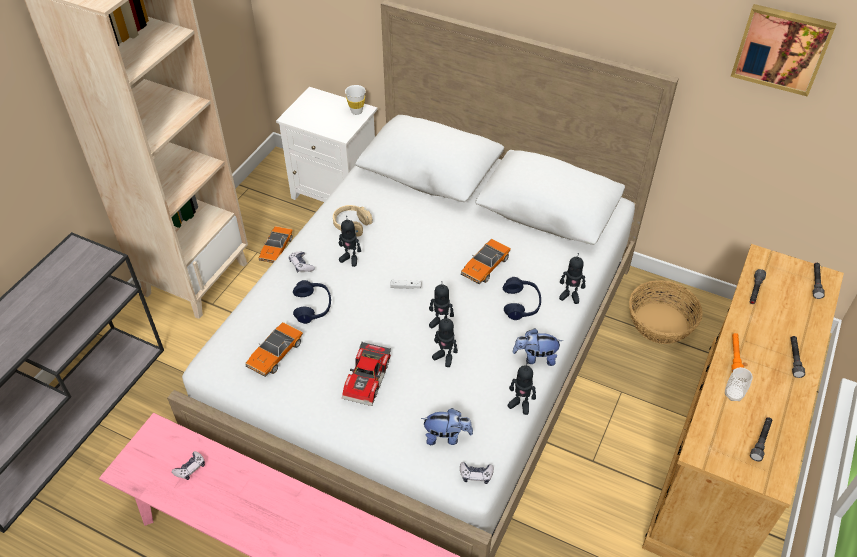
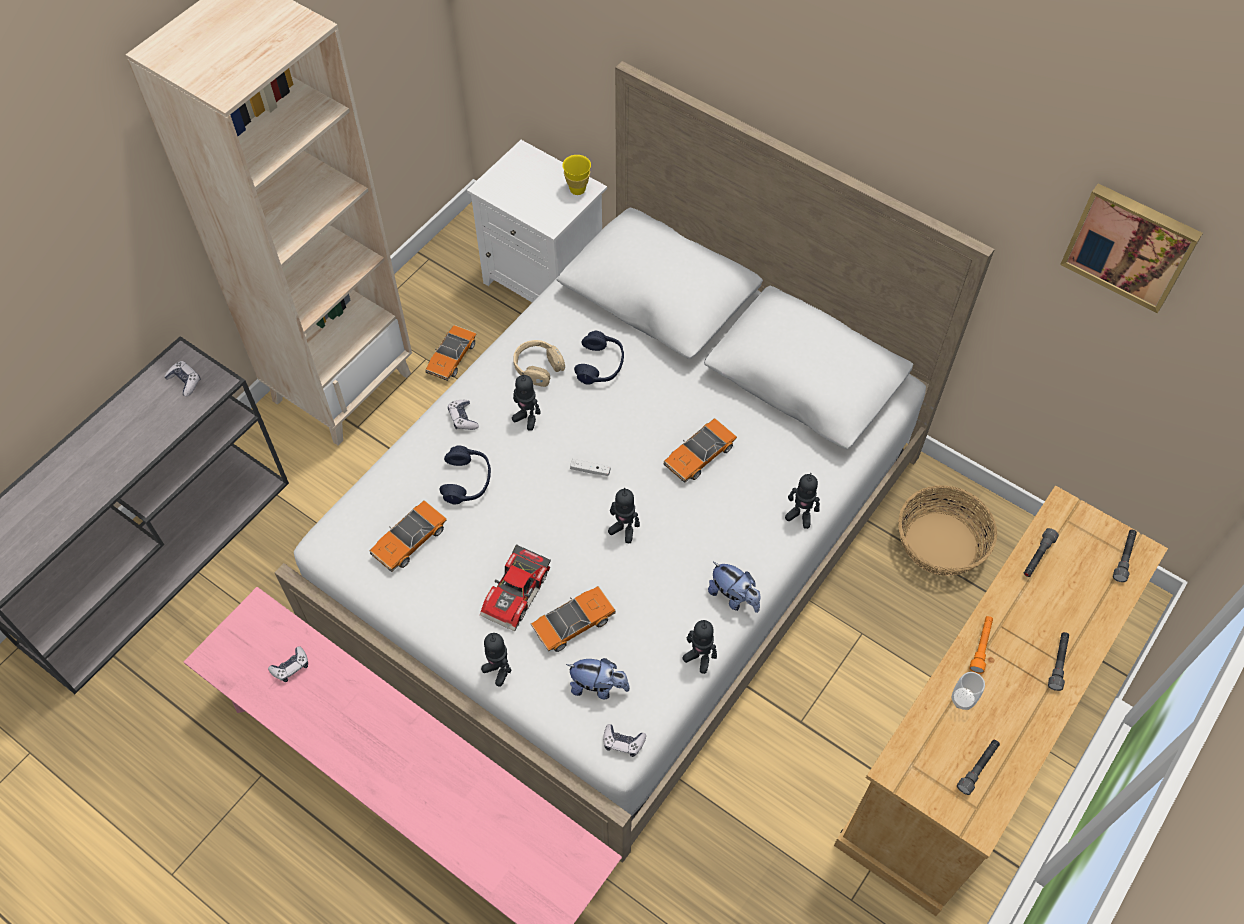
camera: 10 degrees right, 10 degrees up
(79, 262) = (185, 381): none -> game controller
(356, 111) = (577, 189): white cup -> yellow cup
(417, 393) = (574, 623): none -> toy car
(444, 357) = (618, 578): toy robot -> toy robot (498, 670)
(521, 304) = (733, 518): blue headphones -> blue headphones (600, 365)
(535, 357) = (734, 597): plush toy -> plush toy turned 150 degrees counterclockwise

